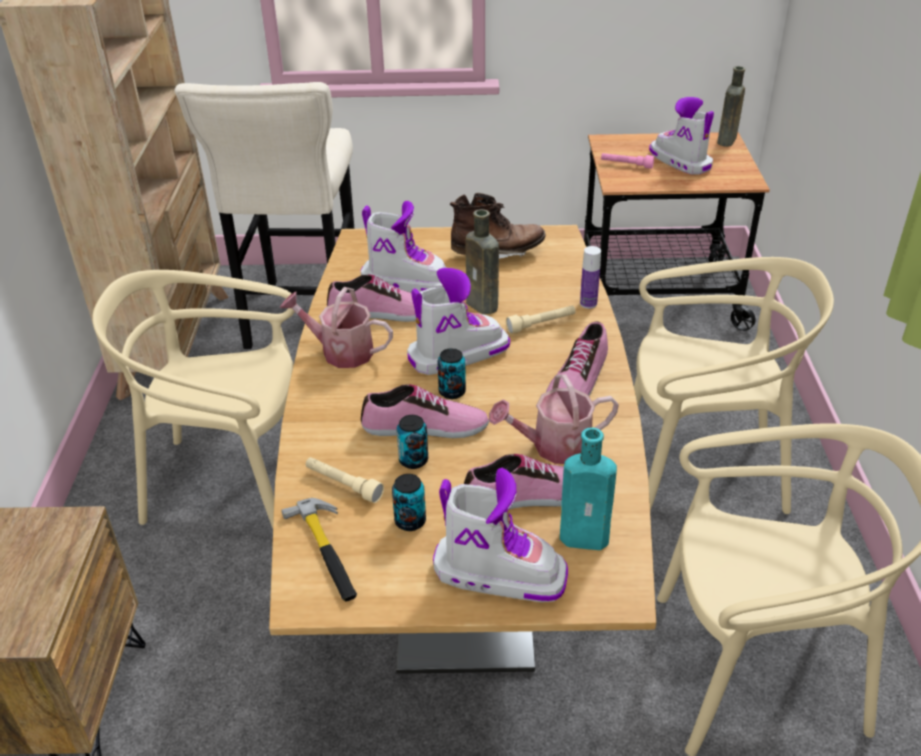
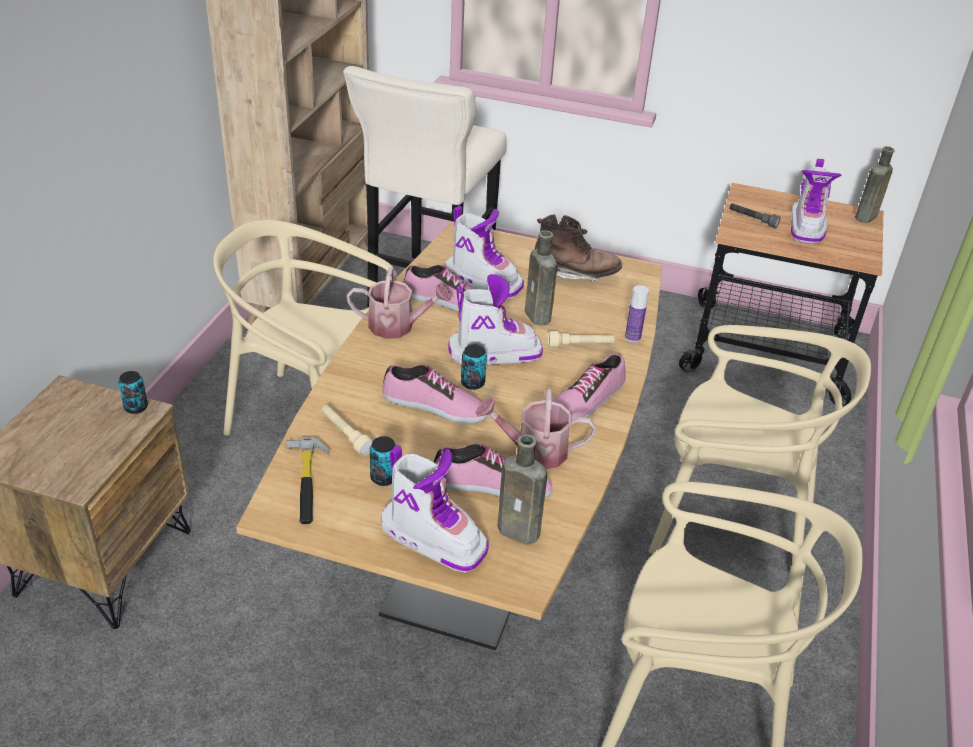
camera: 15 degrees right, 0 degrees up
(340, 351) = (398, 326): watering can -> watering can turned 150 degrees clockwise
(413, 460) = (411, 430): can -> can (136, 407)
(588, 538) = (521, 532): turquoise bottle -> brown bottle
(626, 165) = (752, 219): pink flashlight -> grey flashlight
(679, 161) = (806, 227): boot -> boot turned 150 degrees counterclockwise

